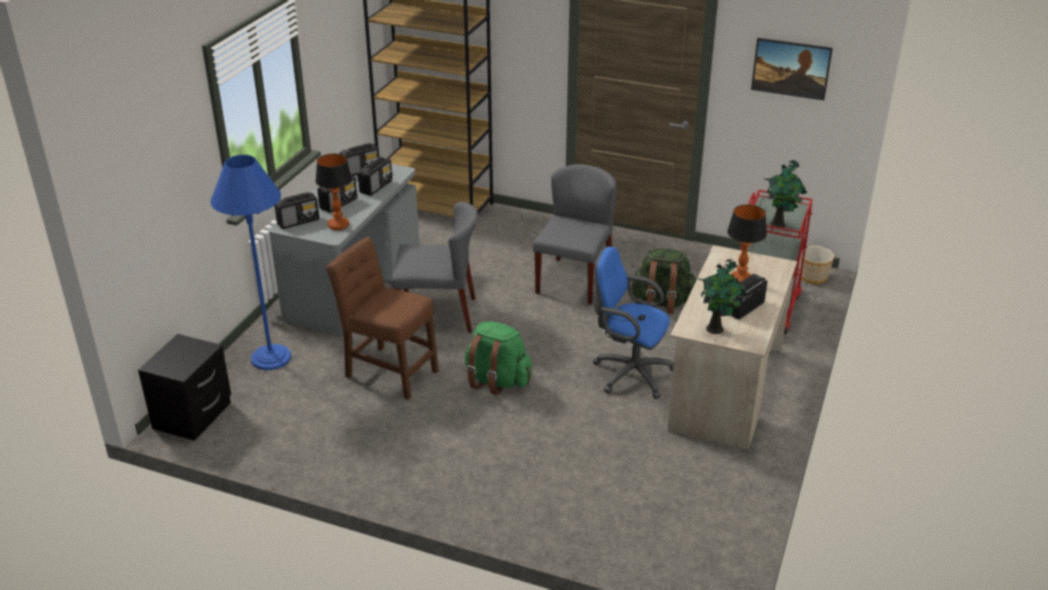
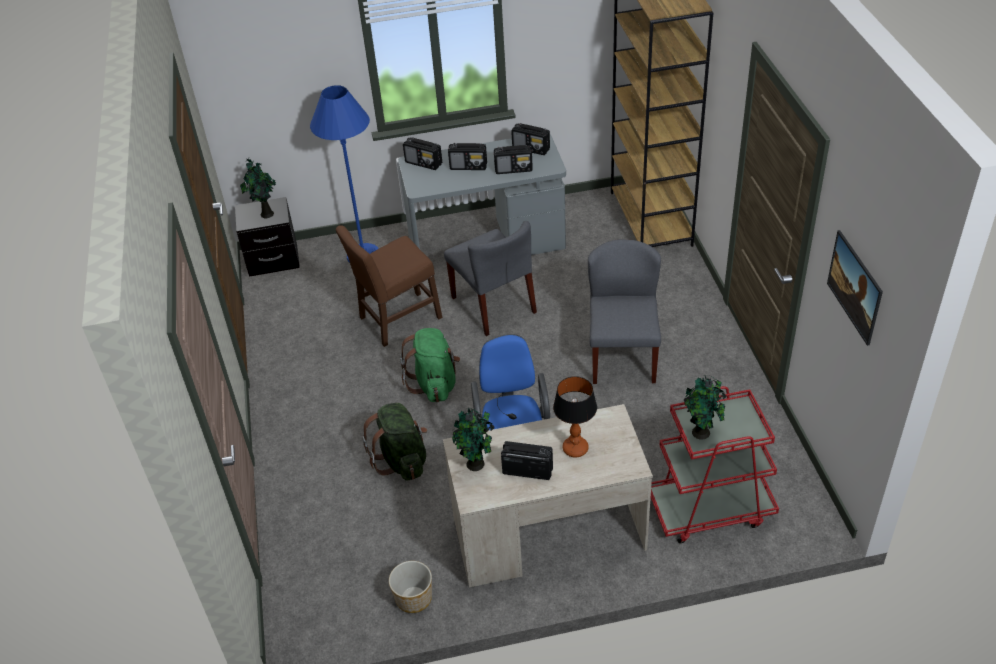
camera: 60 degrees right, 10 degrees up
(185, 354) = (266, 214): none -> potted plant
(338, 225) = (436, 183): table lamp -> none
(388, 371) = (397, 320): brown chair -> brown chair turned 120 degrees counterclockwise
(574, 280) = (622, 356): grey chair -> grey chair turned 75 degrees counterclockwise
(662, 303) = (645, 430): green backpack -> green backpack (402, 460)
(813, 277) = (812, 524): planter -> planter (414, 598)

